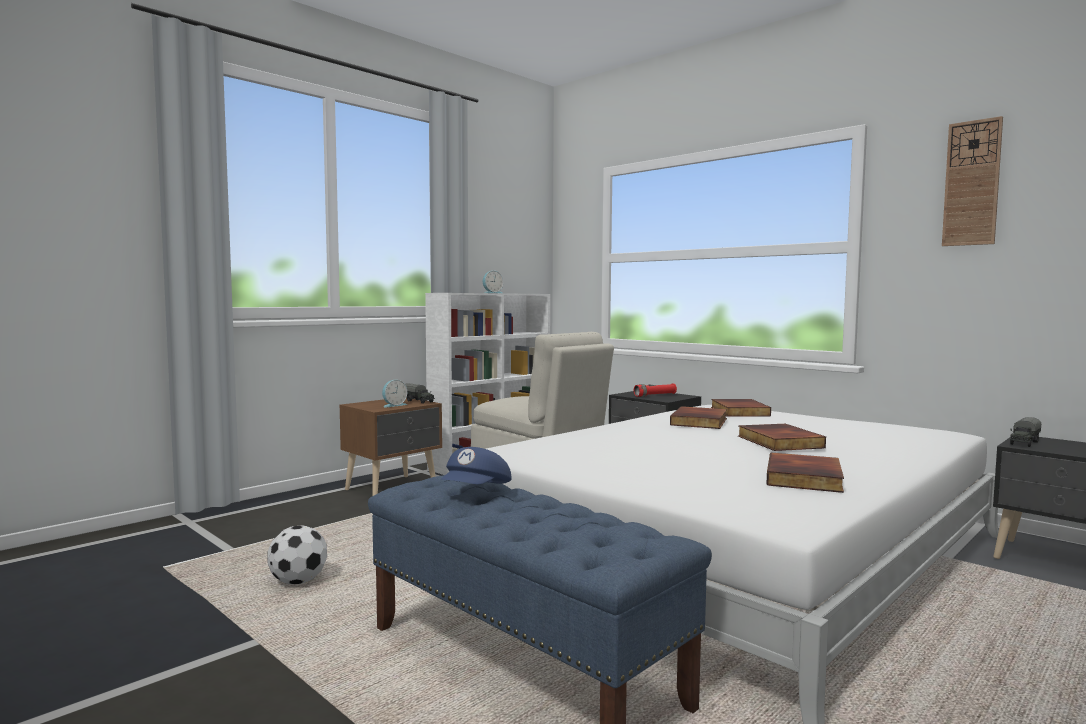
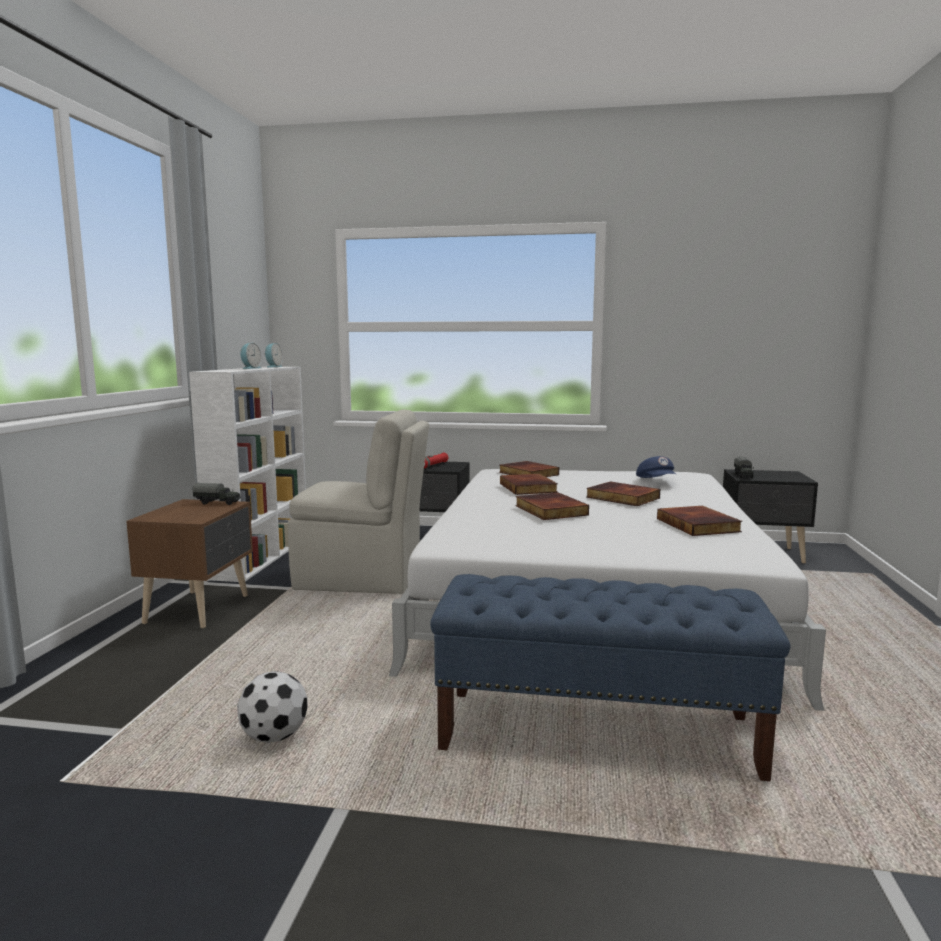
camera: 35 degrees left, 5 degrees up
(393, 405) = (201, 512): alarm clock -> alarm clock (273, 367)
(476, 491) = (532, 588): blue cap -> blue cap (656, 481)
(664, 440) = (549, 510): none -> book
(972, 183) = (686, 280): wall clock -> none

